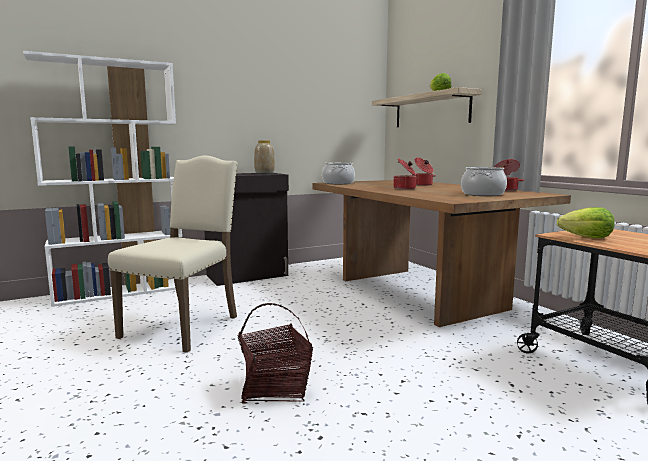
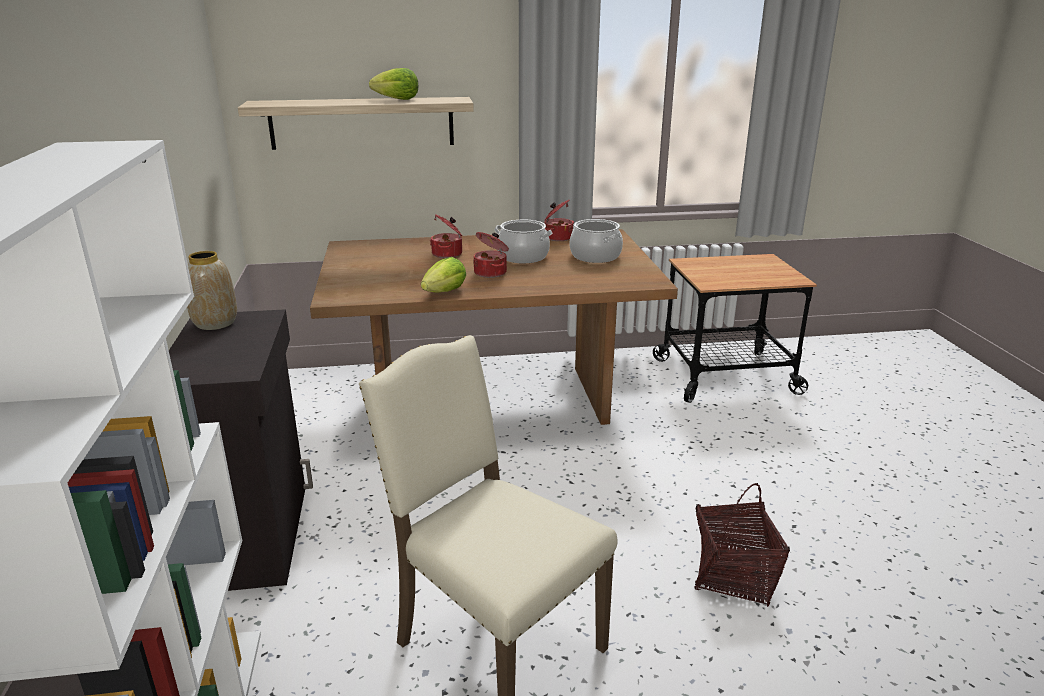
camera: 70 degrees left, 15 degrees up
(338, 183) = (351, 292): cooking pot -> cooking pot (523, 257)
(587, 238) = (727, 279): lettuce -> lettuce (445, 292)

